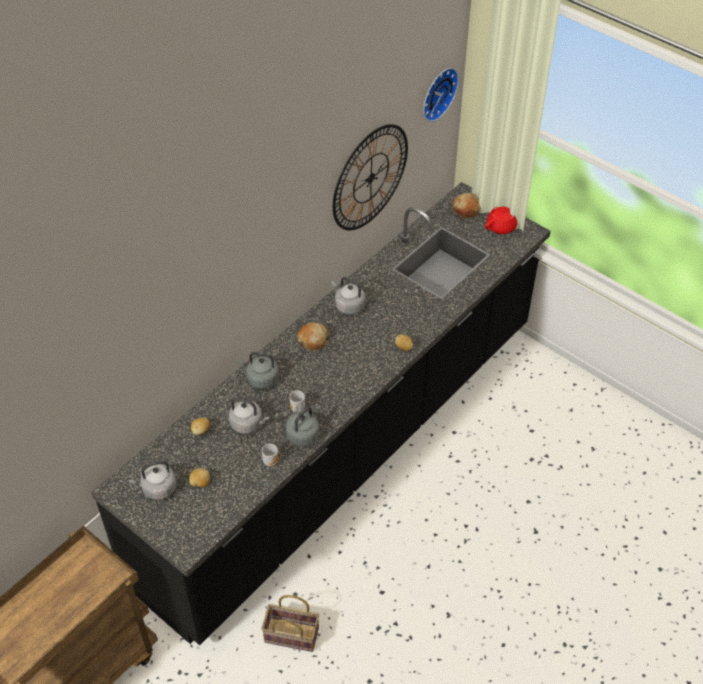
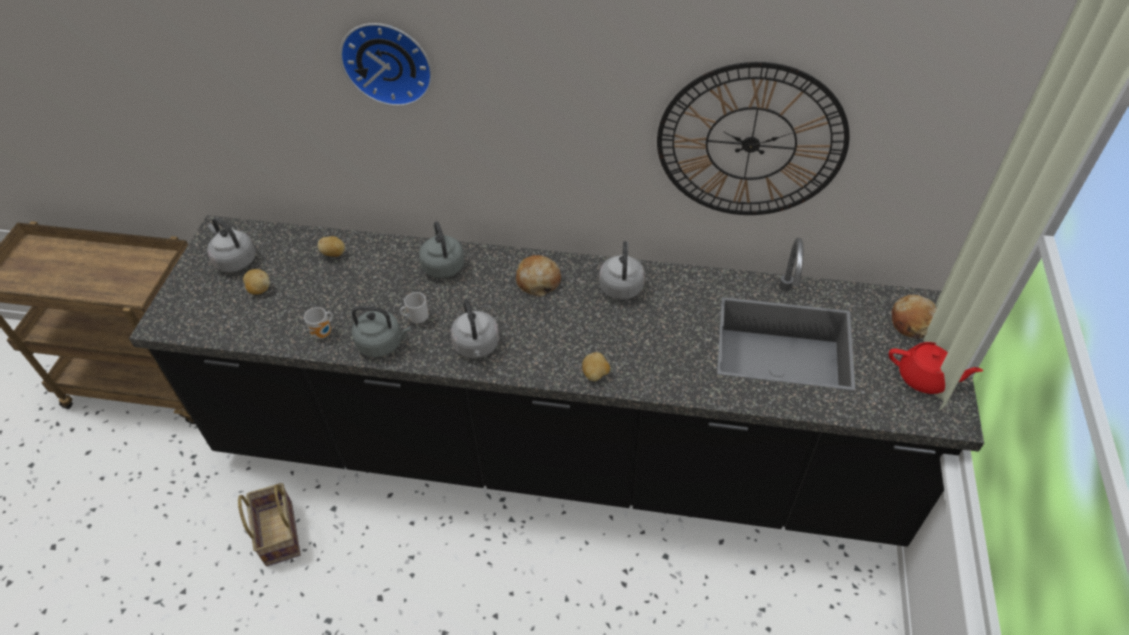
camera: 60 degrees right, 0 degrees up
(248, 424) = (368, 287): grey kettle -> grey kettle (477, 347)
(437, 93) = (949, 96): wall clock -> wall clock (388, 61)

